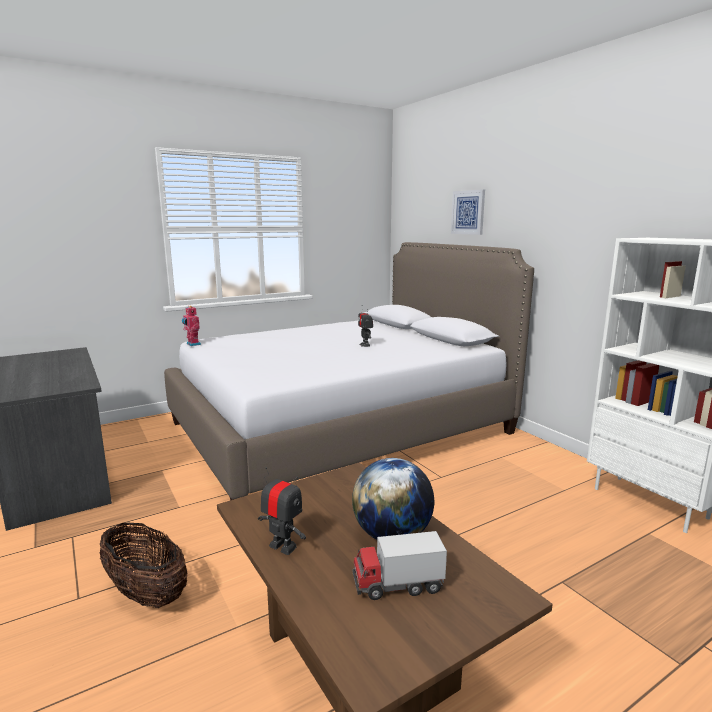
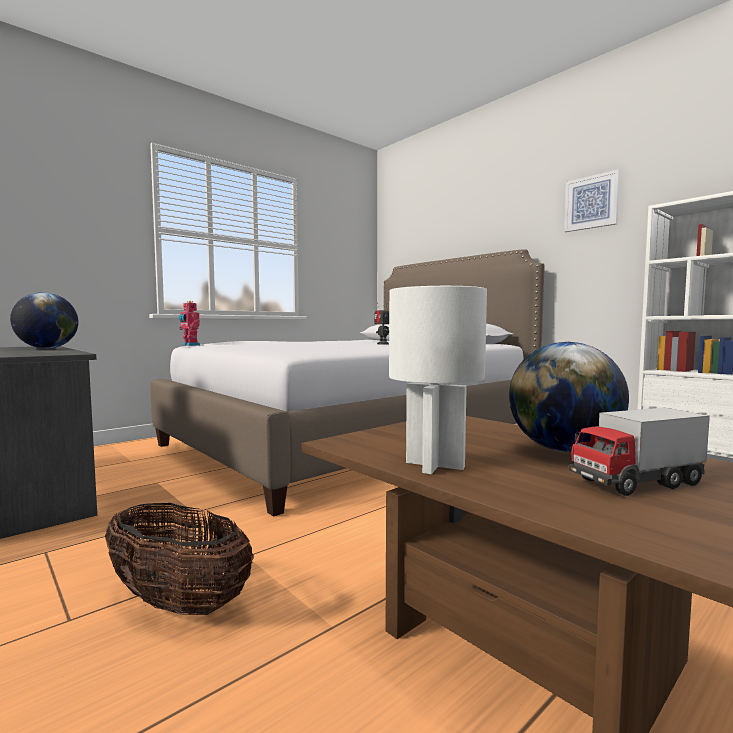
camera: 10 degrees left, 10 degrees down
(73, 361) = (47, 348): none -> globe
(283, 546) = (433, 465): toy robot -> white table lamp
(468, 212) = (464, 228): picture -> picture (591, 202)

